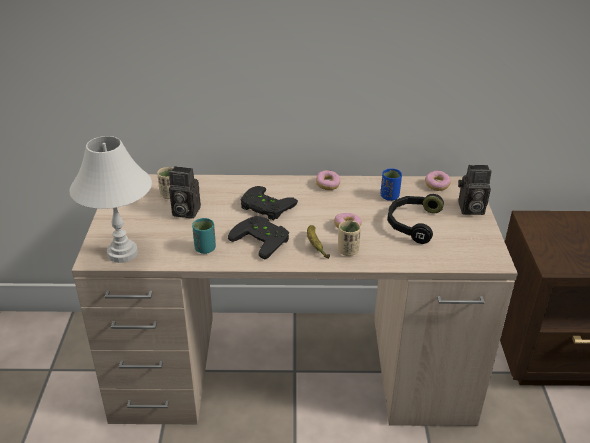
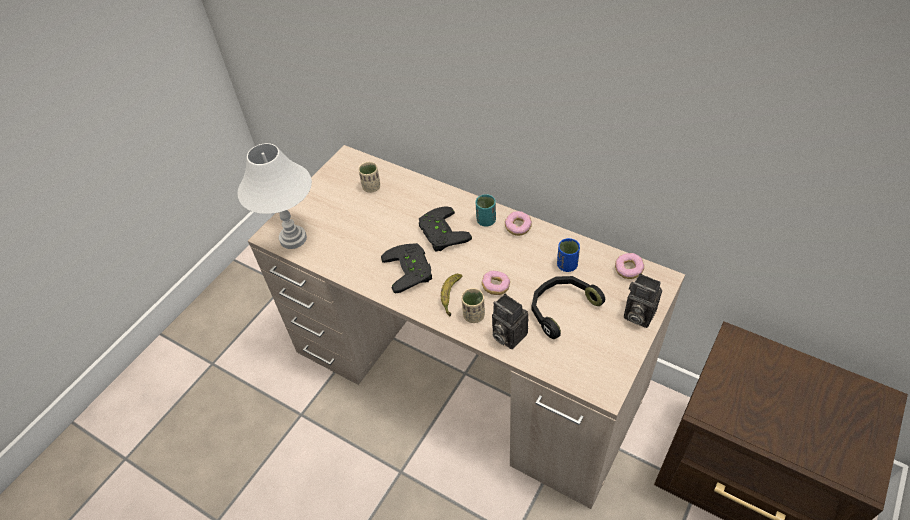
camera: 35 degrees right, 15 degrees up
(184, 212) = (370, 211): camera -> camera (507, 335)
(205, 249) = (357, 260): turquoise cup -> turquoise cup (486, 221)

